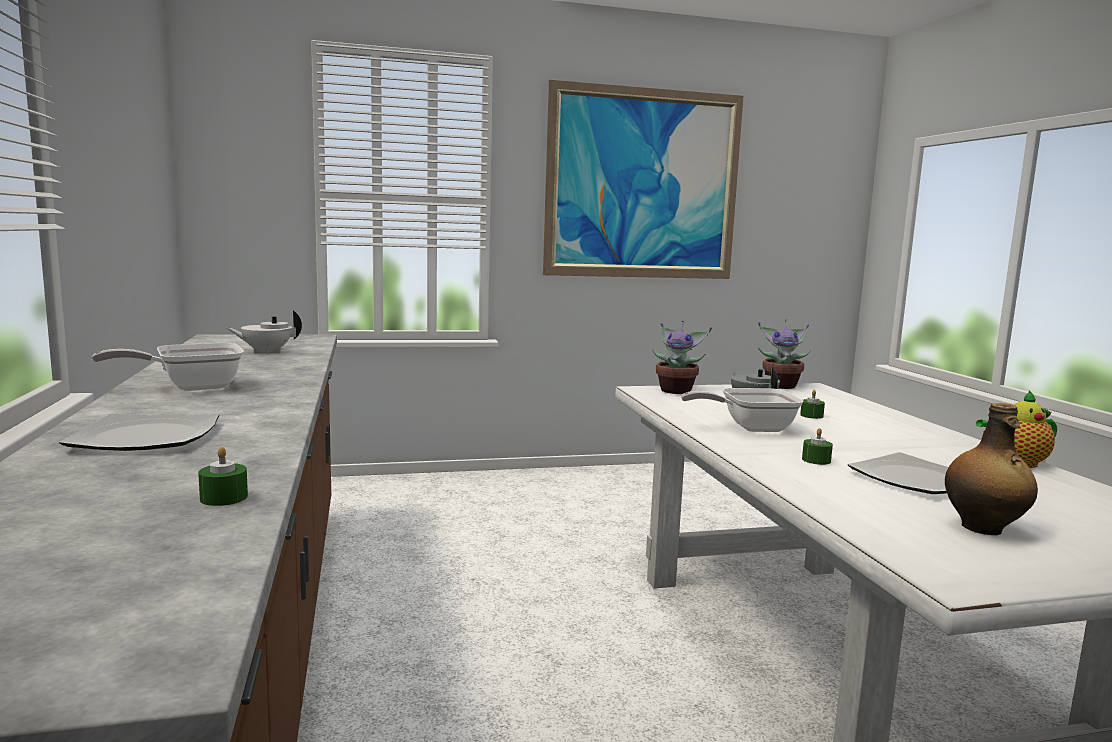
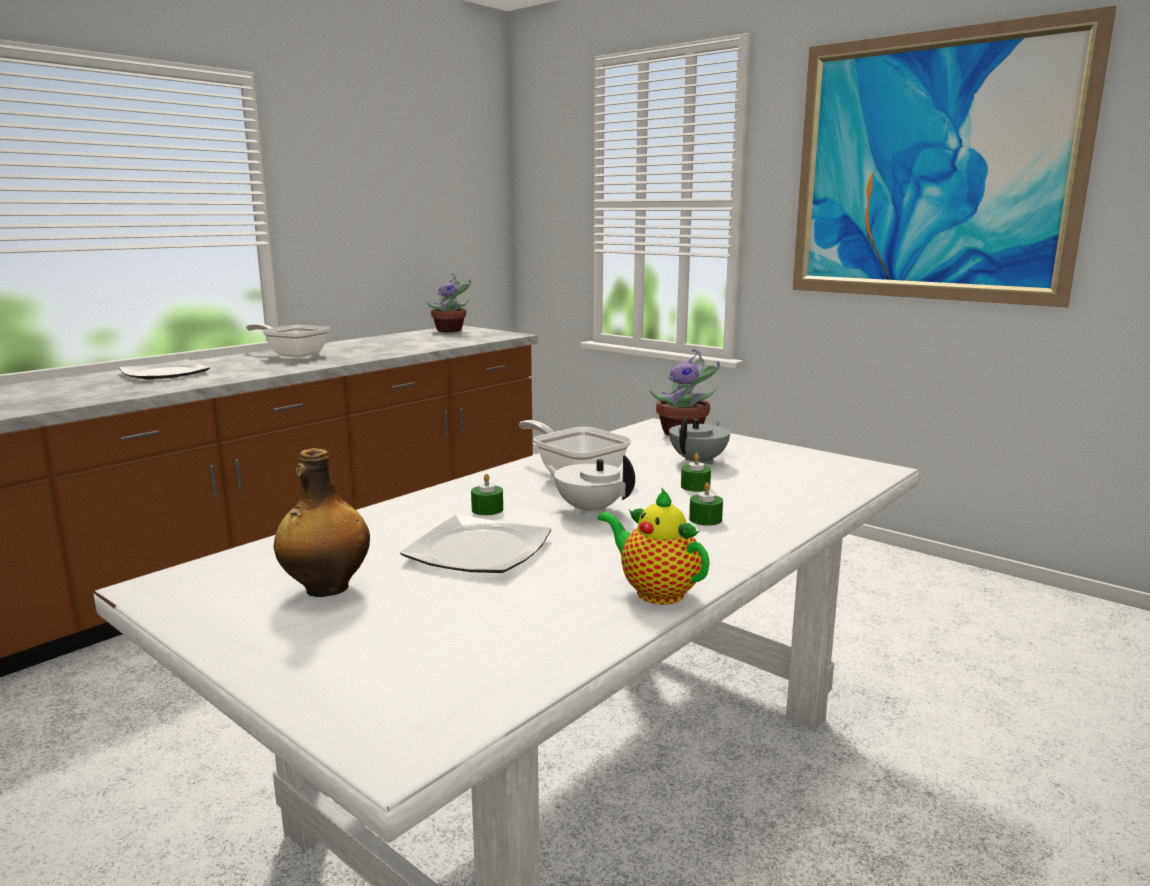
camera: 55 degrees right, 5 degrees up
(224, 497) = (63, 401): green candle -> green candle (705, 519)
(266, 352) = (429, 341): white teapot -> white teapot (589, 509)
(781, 386) = (835, 458): potted plant -> potted plant (451, 330)

